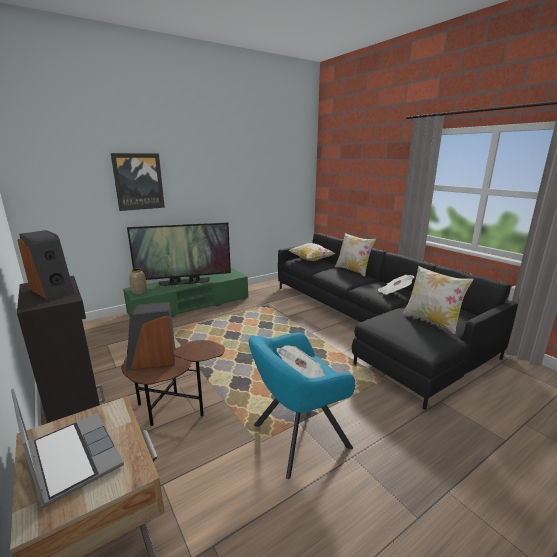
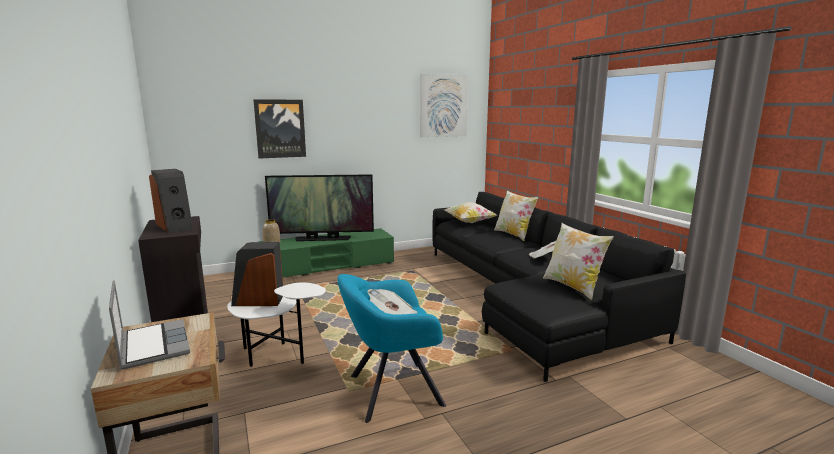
camera: 10 degrees right, 5 degrees down
(174, 410) = (276, 356): brown side table -> white side table
(282, 158) = (443, 106): none -> picture

